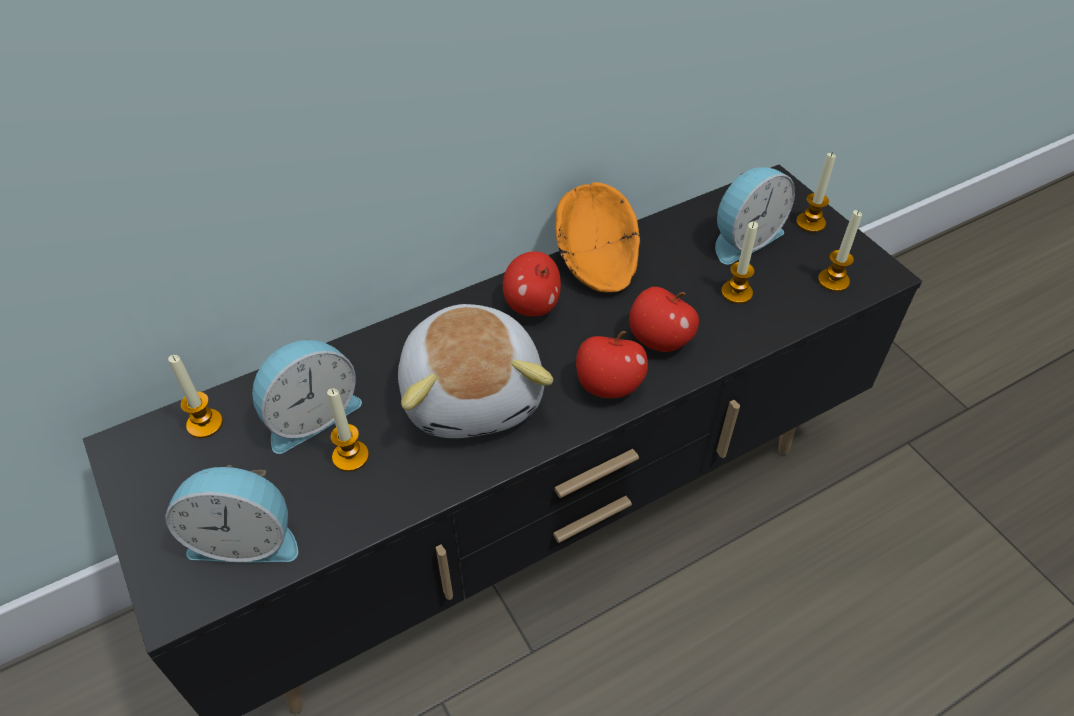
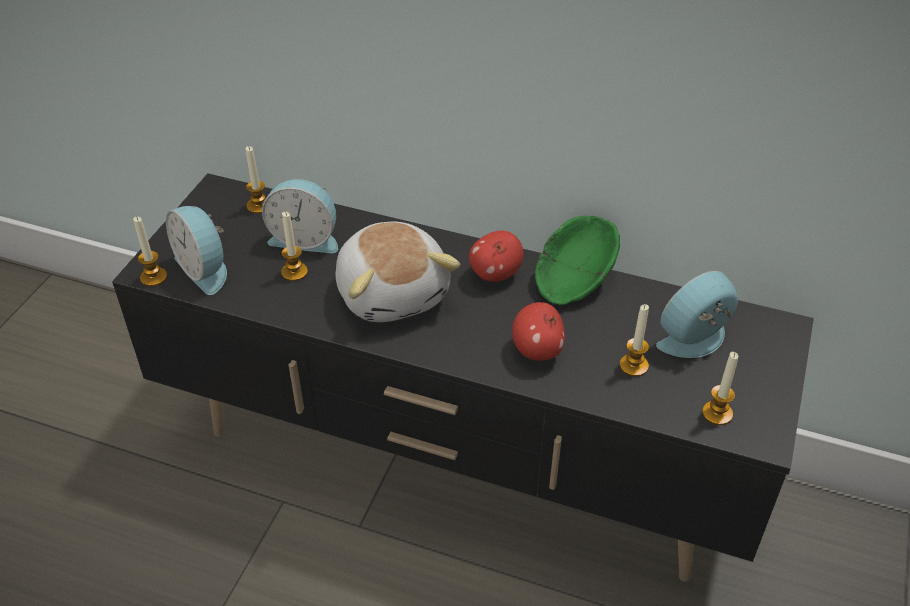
camera: 50 degrees right, 5 degrees down
(474, 393) = (393, 292): plush toy -> plush toy turned 60 degrees counterclockwise
(595, 262) = (571, 280): orange bowl -> green bowl
(608, 386) = (468, 348): apple -> none
(743, 238) = (696, 340): alarm clock -> alarm clock turned 135 degrees clockwise
(810, 223) = (767, 369): candle -> candle (153, 277)

